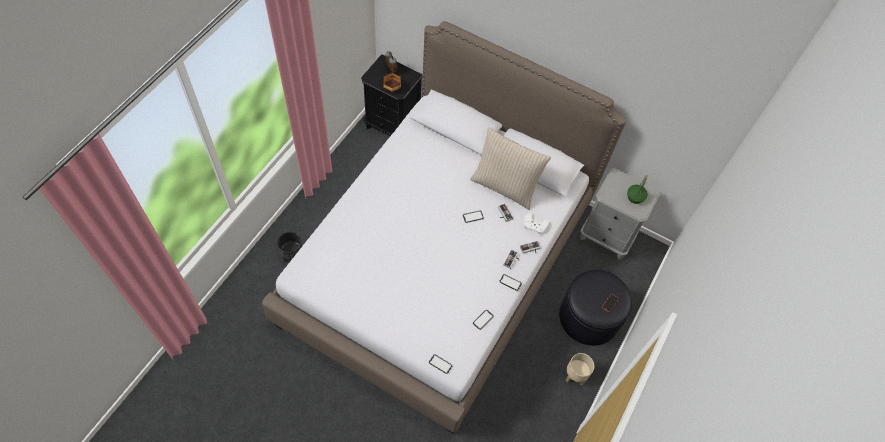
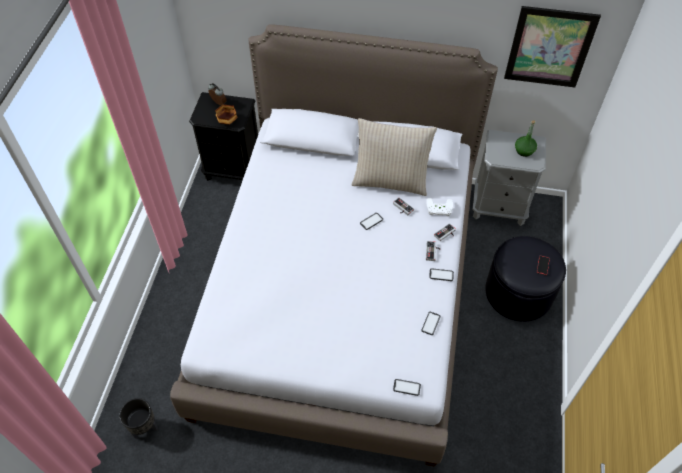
camera: 15 degrees left, 5 degrees down
(293, 256) = (179, 339): black planter -> black planter (144, 427)
(575, 375) = (532, 356): beige planter -> none
(676, 118) = (549, 47): none -> picture

